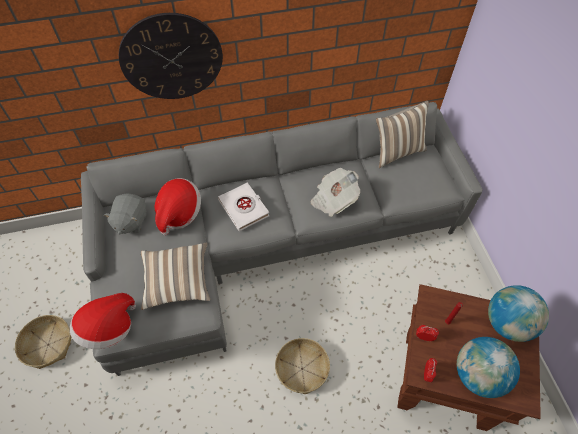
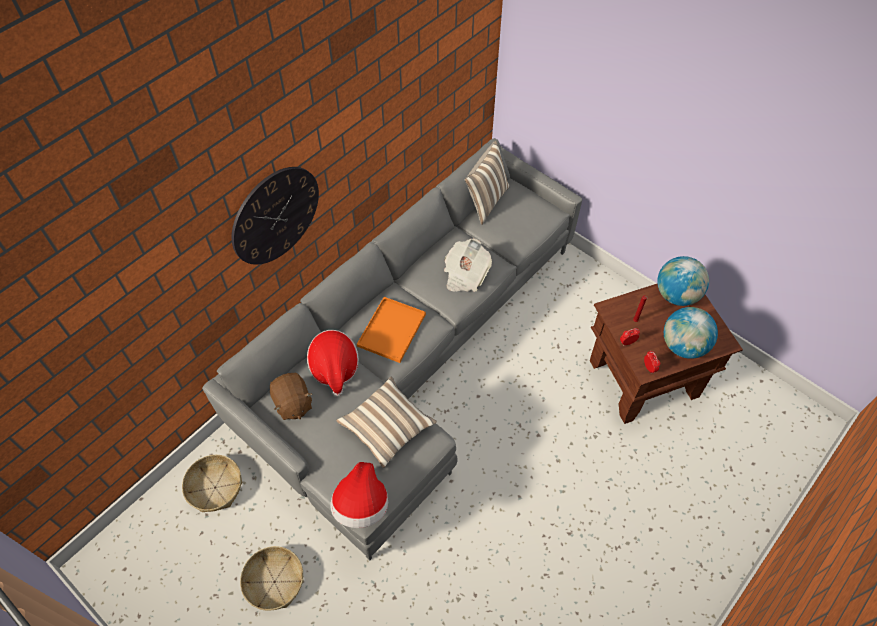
camera: 35 degrees left, 0 degrees up
(130, 221) = (292, 403): grey plush toy -> brown plush toy
(244, 208) = (391, 329): white book -> orange tray
(302, 369) = (528, 444): basket -> basket (215, 487)

